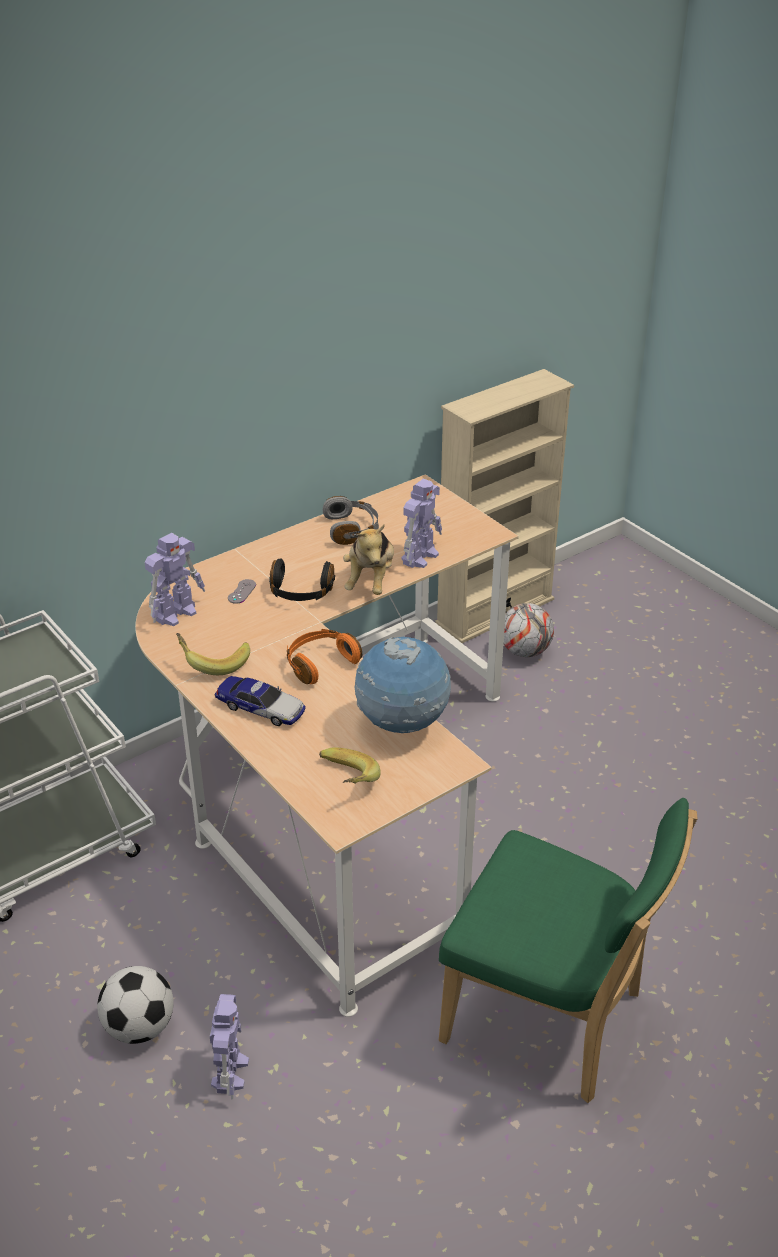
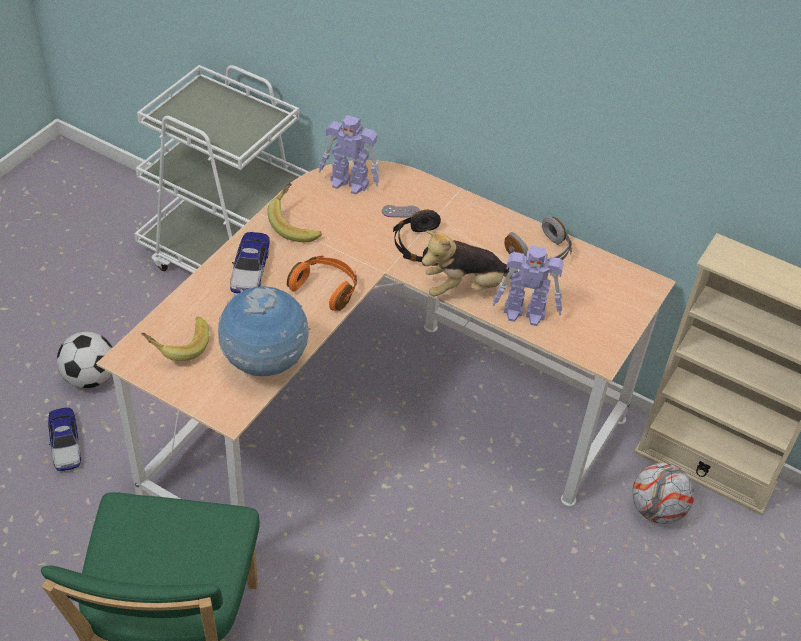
camera: 65 degrees right, 10 degrees up
(230, 1071) = (65, 443): toy robot -> toy car

